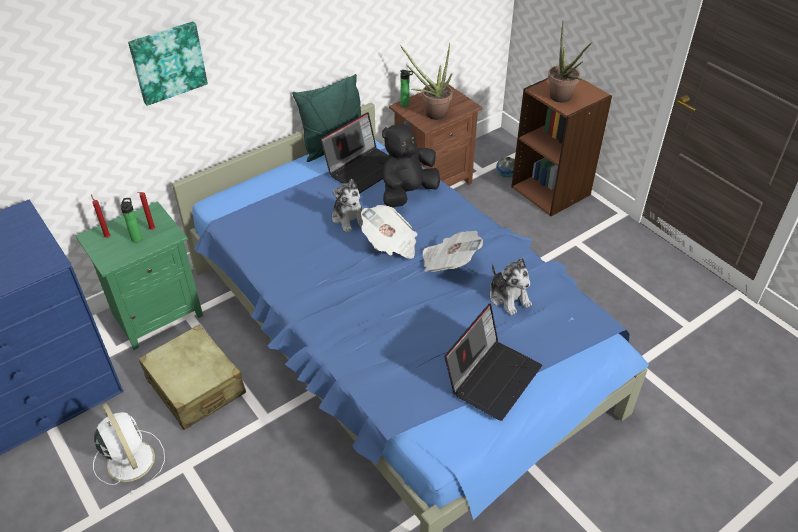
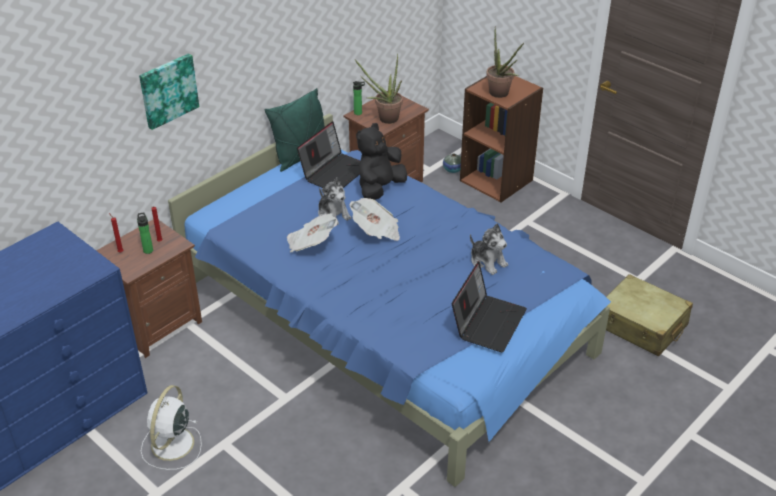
camera: 10 degrees left, 5 degrees down
(129, 459) = (171, 445): white fan -> white fan turned 120 degrees counterclockwise
(156, 314) = (157, 326): green nightstand -> brown nightstand
(195, 387) = (213, 381): beige suitcase -> beige suitcase (641, 326)
(449, 262) = (431, 240): newspaper -> newspaper (311, 243)

